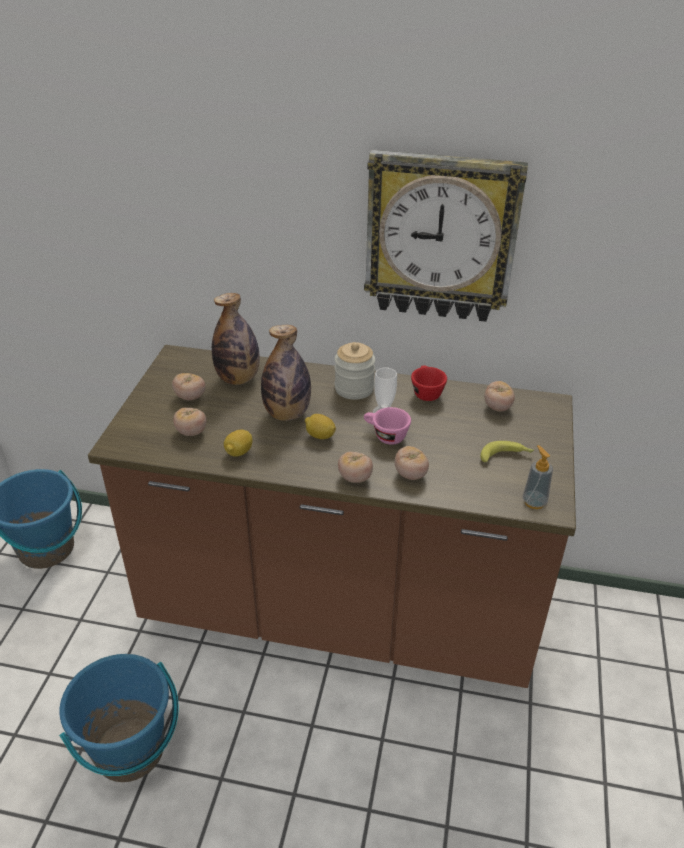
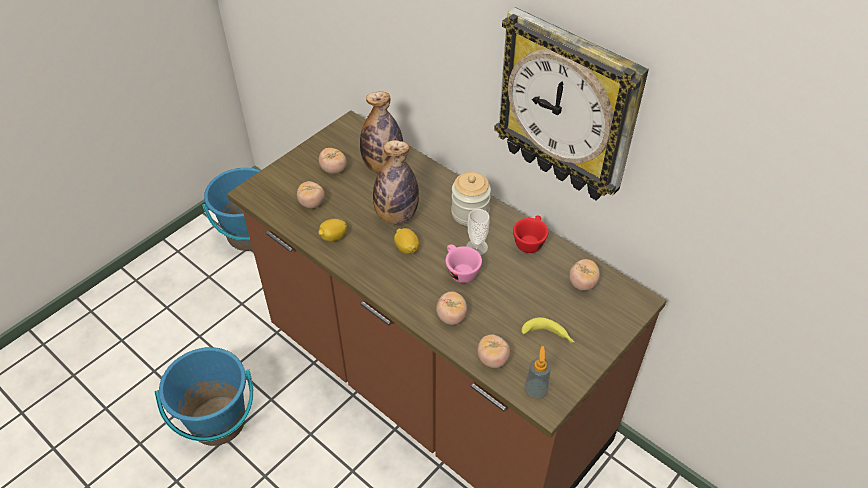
camera: 30 degrees right, 10 degrees up
(355, 478) = (404, 300): tomato -> tomato (492, 359)

